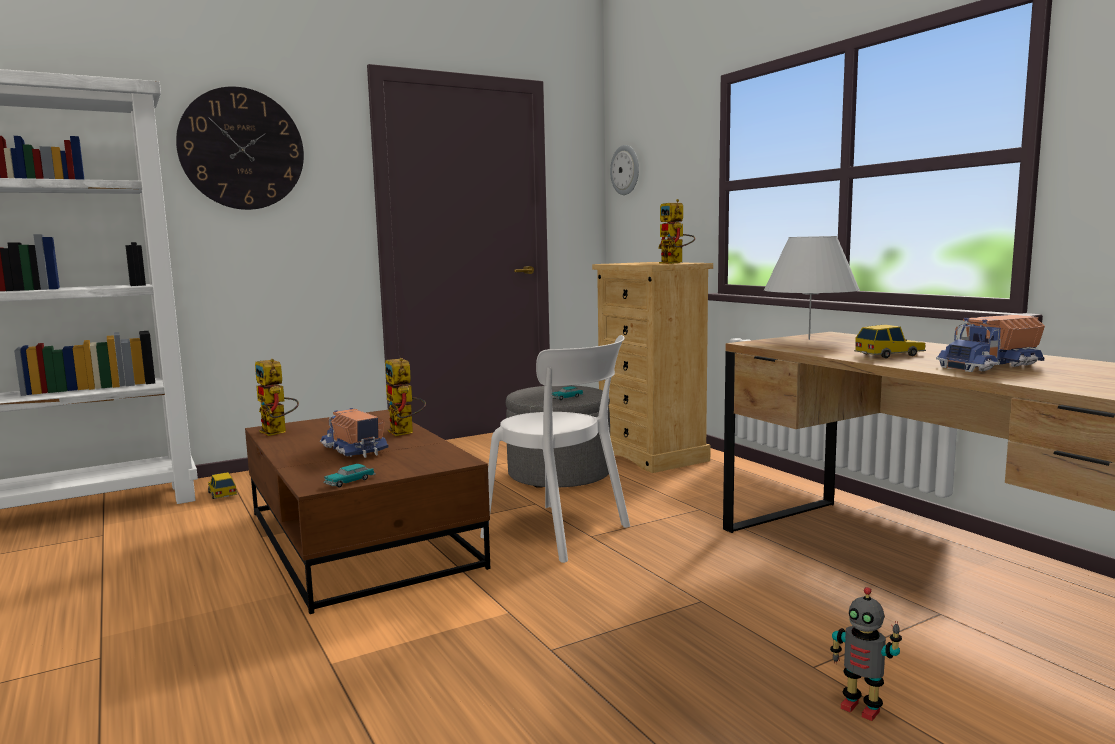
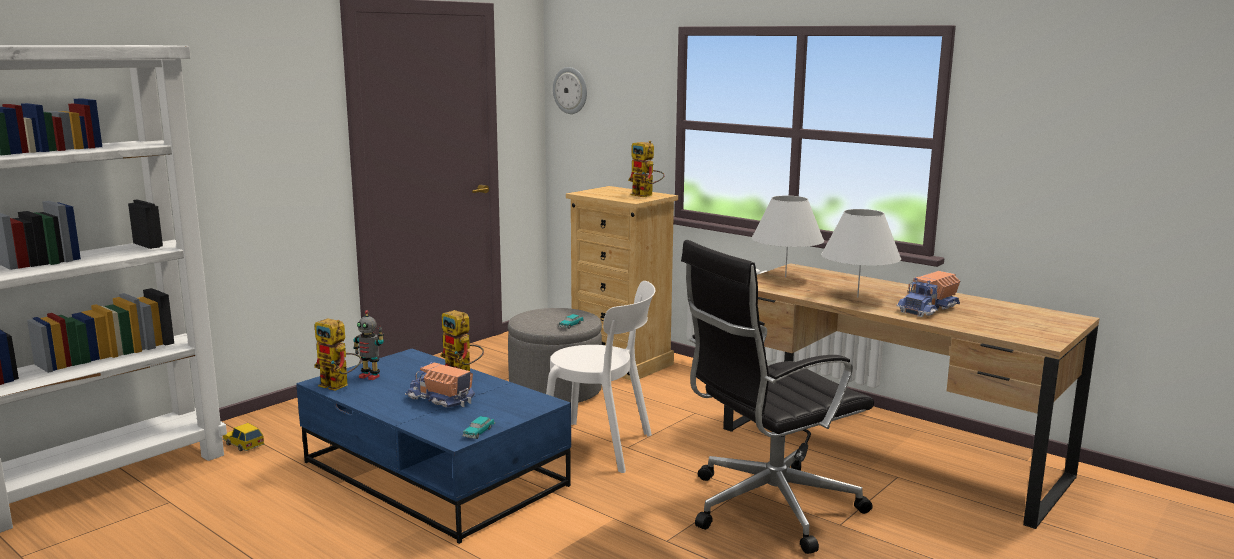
camera: 20 degrees left, 5 degrees up
(242, 149) = (228, 91): wall clock -> none
(362, 539) = (436, 474): brown coffee table -> blue coffee table
(719, 628) = (767, 507): none -> black office chair
(861, 708) = (879, 545): toy robot -> toy robot (370, 376)
(889, 355) = (857, 297): toy car -> white table lamp

